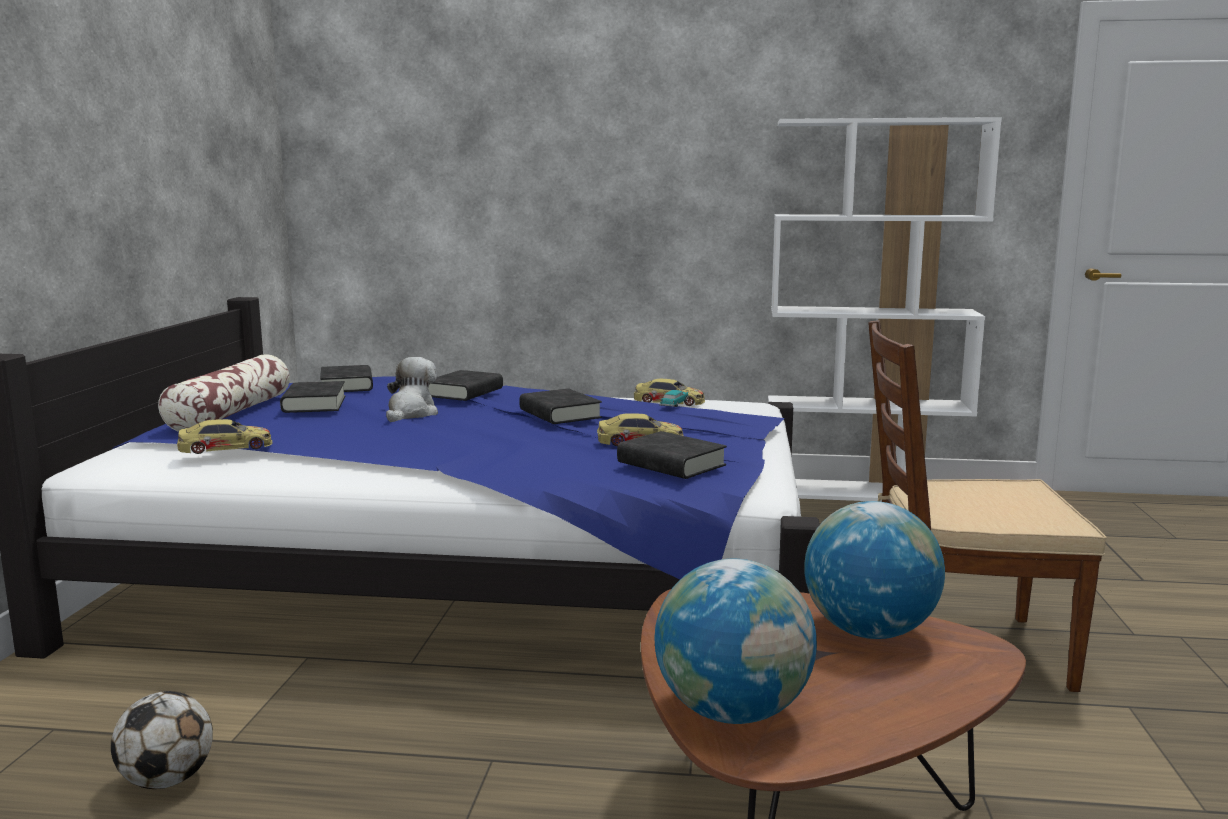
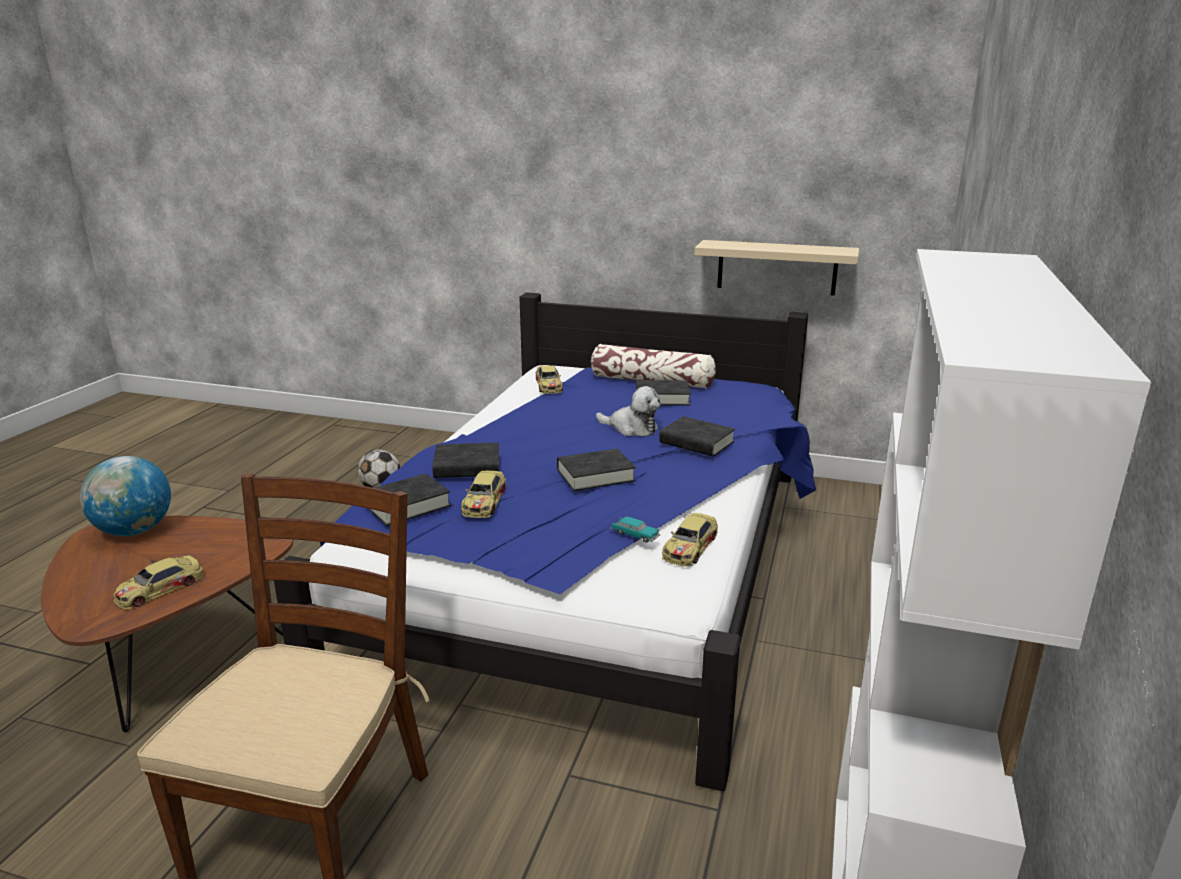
camera: 100 degrees right, 10 degrees up
(206, 249) = (777, 267): none -> beige shelf
(347, 385) = (741, 405): black book -> black book (467, 467)
(869, 632) = (160, 589): globe -> toy car

